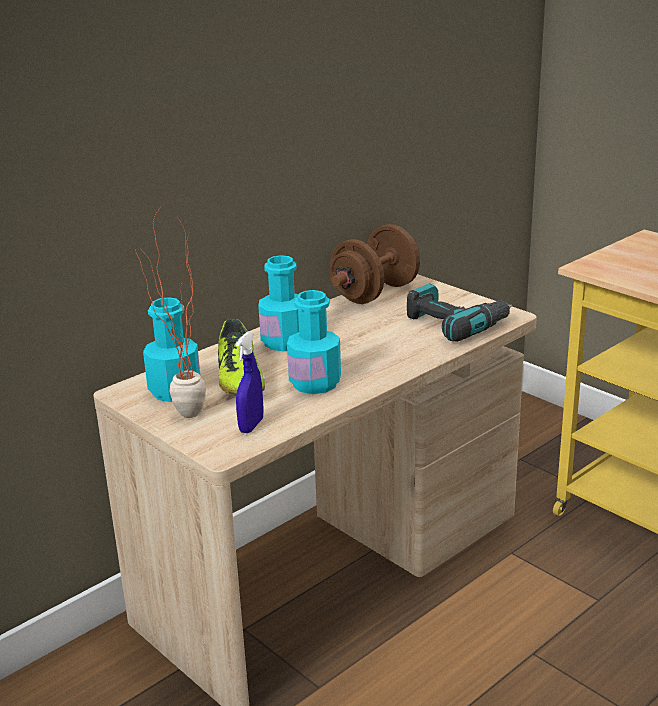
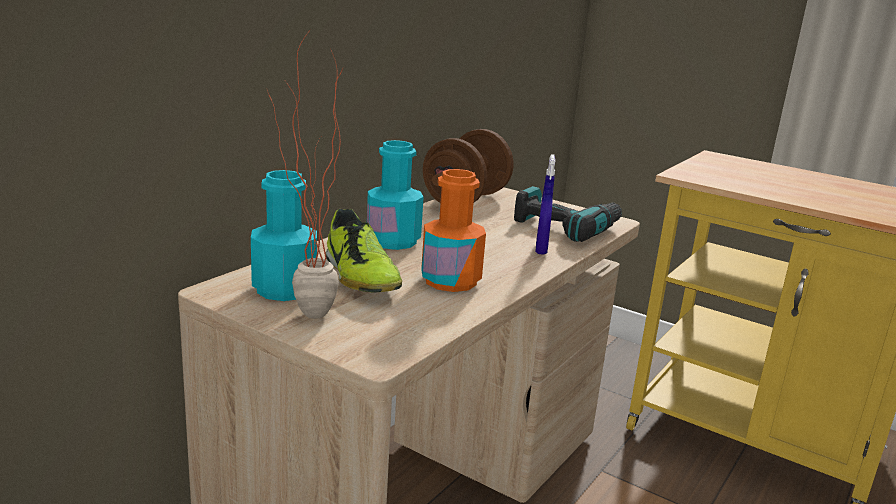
camera: 15 degrees left, 5 degrees down
(251, 426) = (398, 326): blue spray bottle -> blue spray bottle (541, 249)
(315, 383) = (450, 281): turquoise bottle -> orange bottle

